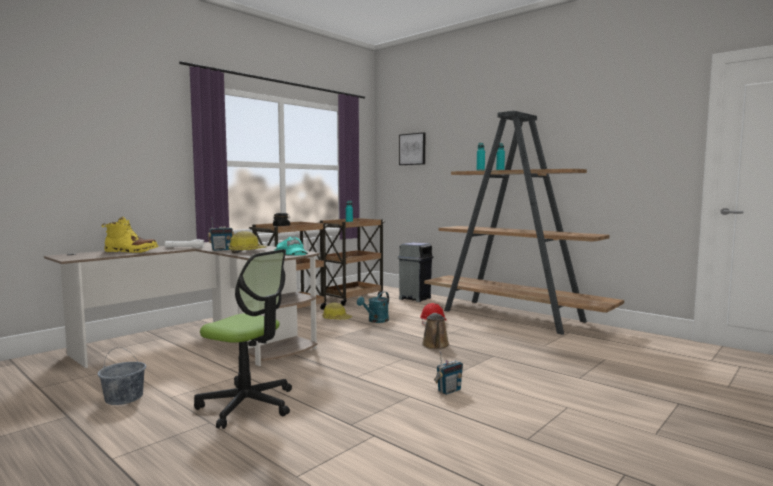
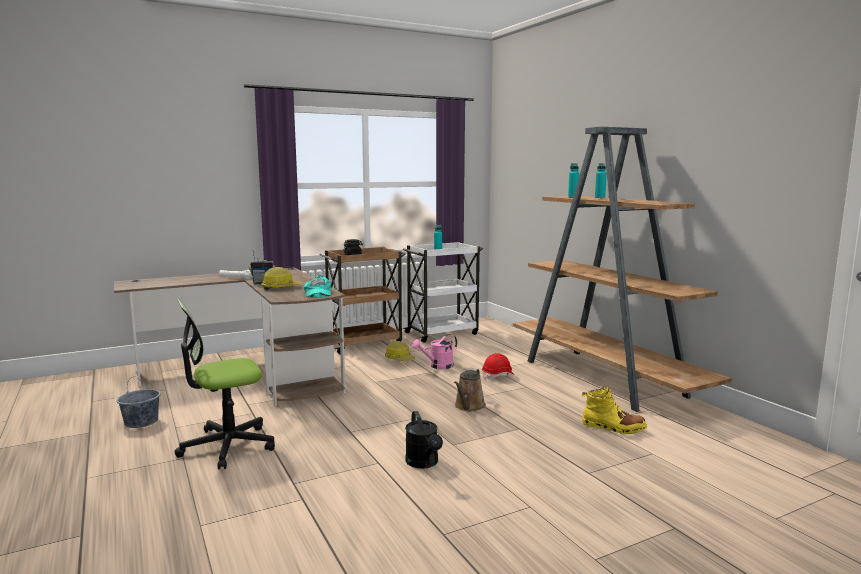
camera: 20 degrees right, 5 degrees up
(131, 251) = (186, 280): yellow boot -> yellow boot (613, 427)
(247, 405) = (227, 446): office chair -> office chair turned 105 degrees clockwise
(352, 298) = (442, 333): brown cart -> white cart
(376, 321) = (437, 366): turquoise watering can -> pink watering can
(412, 149) = (525, 161): picture -> none
(415, 298) = (512, 341): grey trash can -> none
(449, 390) = (424, 463): radio -> black watering can

